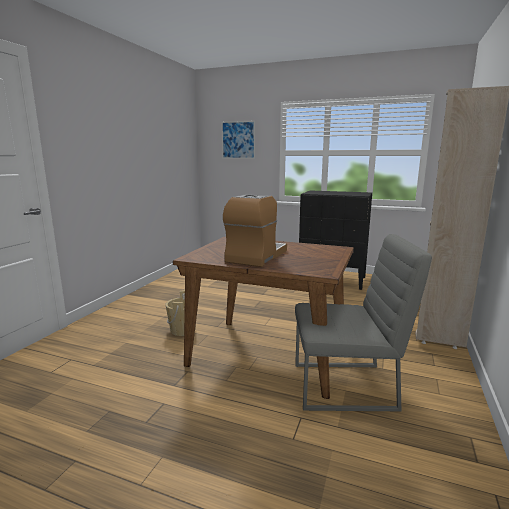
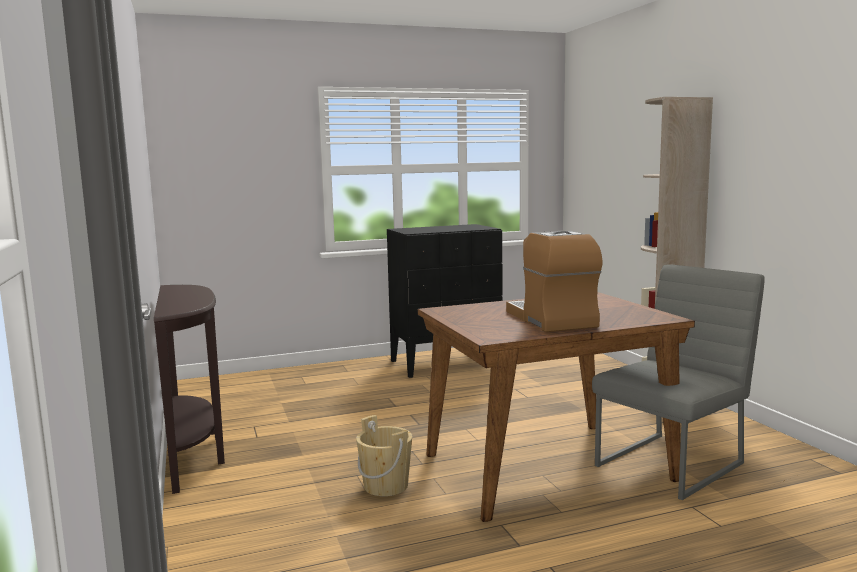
camera: 40 degrees left, 5 degrees down
(153, 288) = (197, 453): none -> brown console table
(238, 140) = (241, 149): picture -> none

